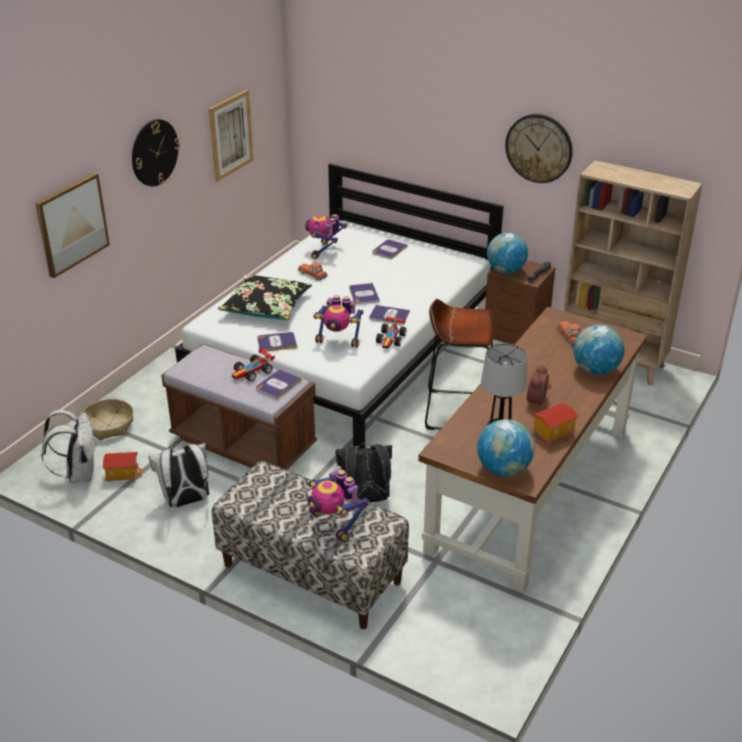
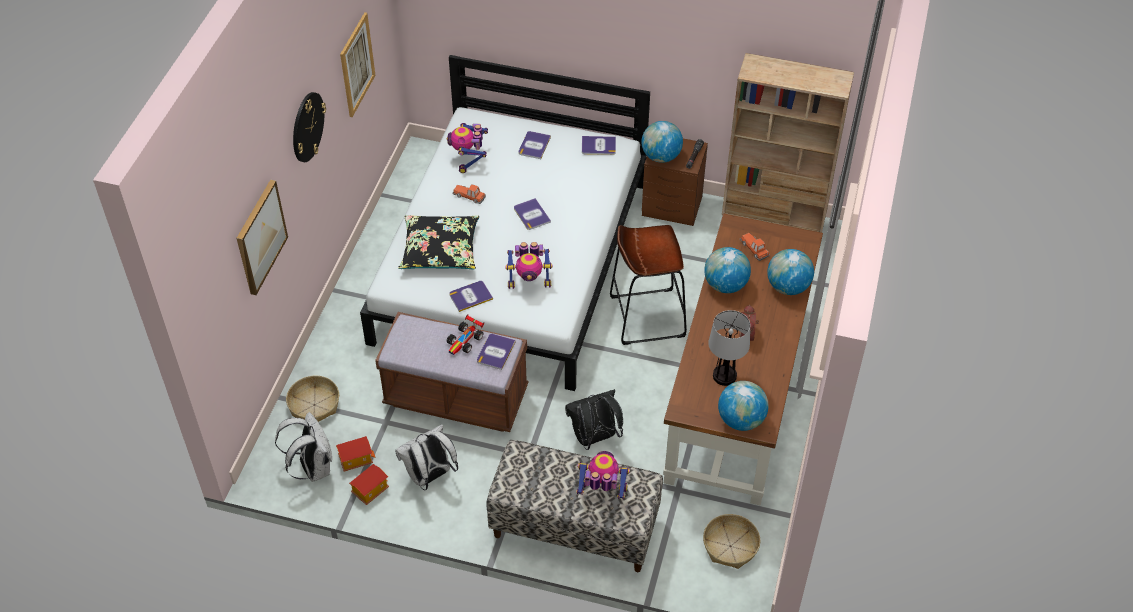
camera: 15 degrees left, 15 degrees up
(335, 523) = (601, 492): toy robot -> toy robot turned 150 degrees clockwise
(389, 315) = (566, 238): book -> book (598, 146)
(391, 339) = (579, 269): toy car -> none
(476, 625) = (730, 546): none -> basket
(528, 359) = (725, 285): none -> globe
(539, 148) = (685, 40): wall clock -> none
(553, 433) = (771, 370): toy house -> toy house (370, 490)

